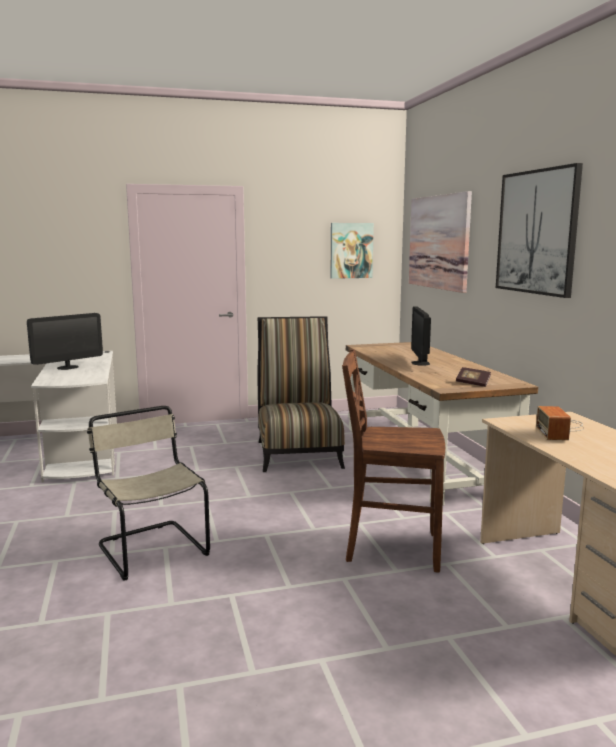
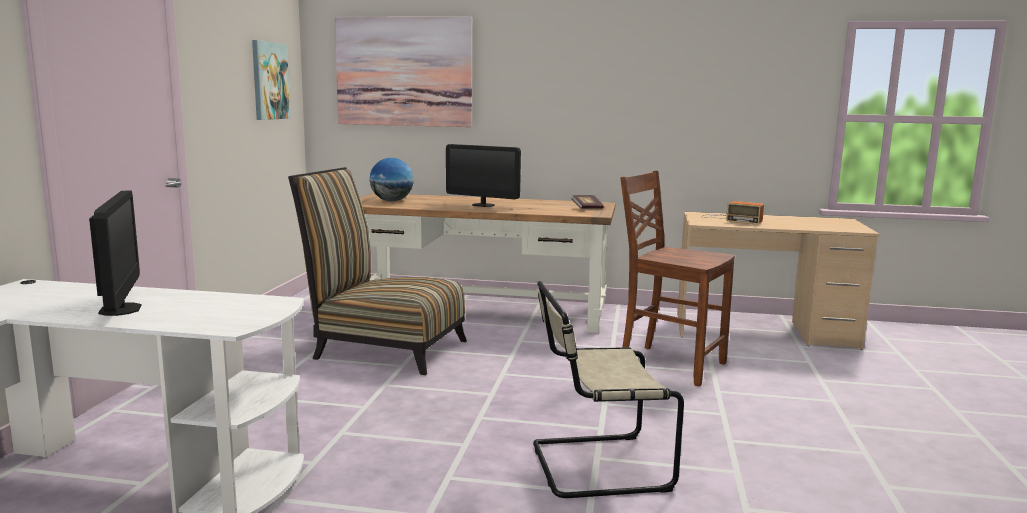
camera: 65 degrees left, 0 degrees up
(388, 348) = (392, 201): none -> globe
(390, 548) = (670, 364): brown chair -> brown chair turned 90 degrees clockwise
(537, 232) = (591, 63): picture -> none

